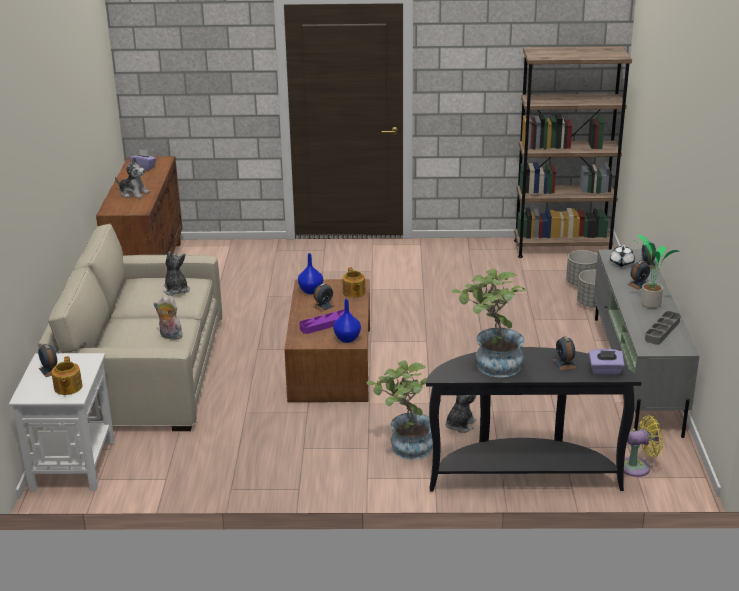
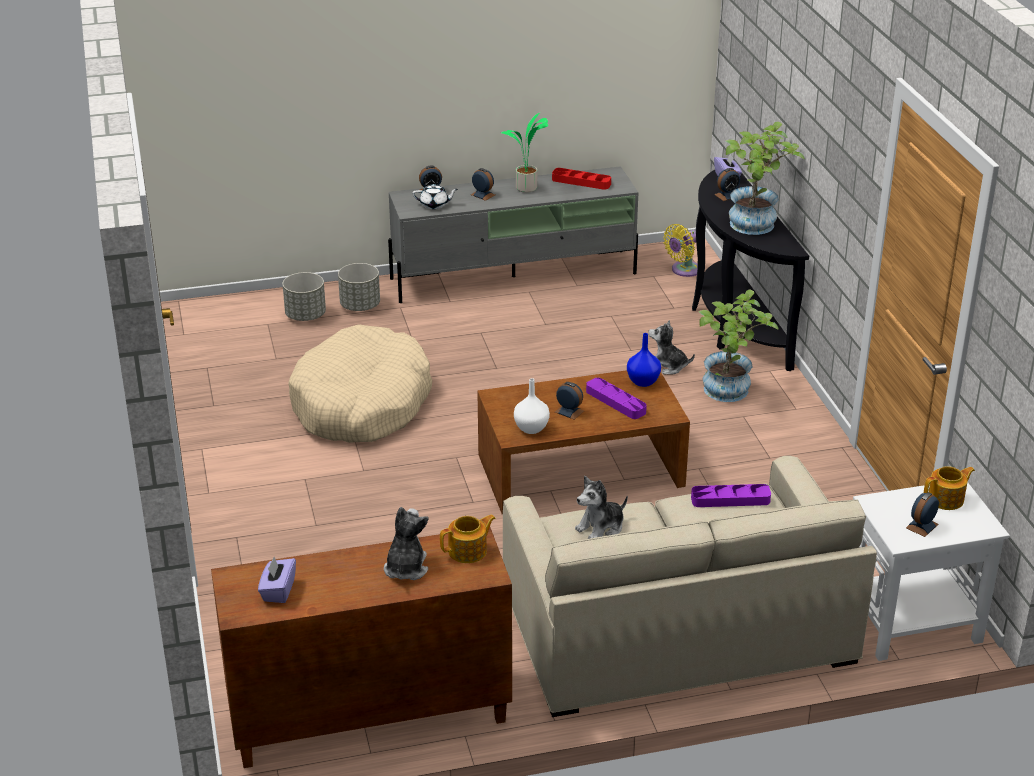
camera: 105 degrees left, 5 degrees up
(169, 336) = (730, 499): plush toy -> purple tray
(311, 291) = (532, 428): blue vase -> white vase
(353, 292) = (522, 395): teapot -> teapot (468, 551)
(451, 294) = (361, 404): none -> beige dog bed
(562, 248) = (201, 334): brown bookcase -> none
(638, 467) = (683, 270): yellow fan -> yellow fan turned 105 degrees counterclockwise
(662, 330) = (581, 182): grey tray -> red tray

